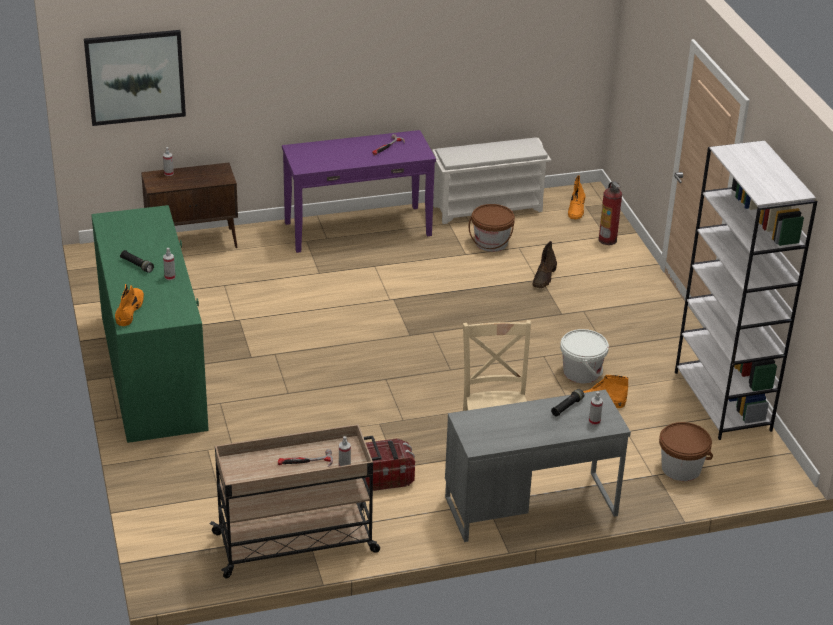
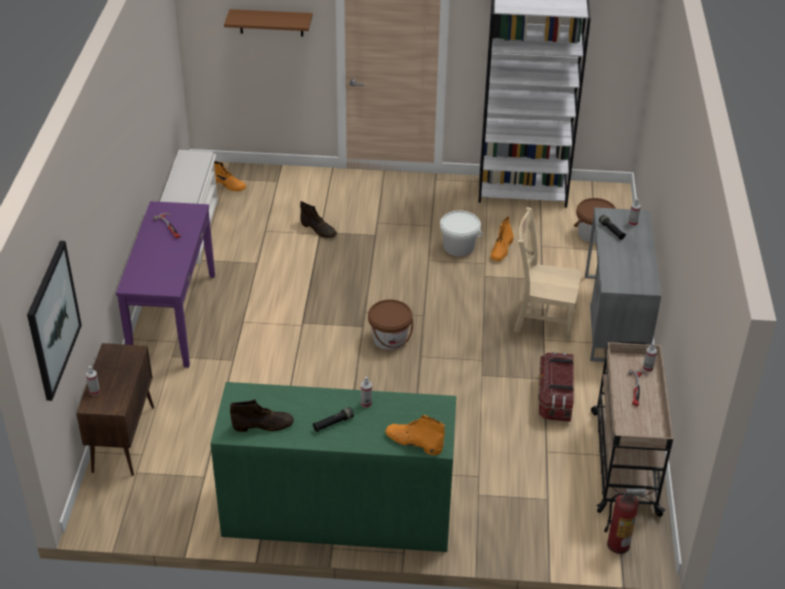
camera: 70 degrees left, 5 degrees up
(122, 233) = (263, 425): none -> brown boot
(491, 243) = (248, 244): brown bucket -> brown bucket (390, 339)
(608, 240) = (283, 182): fire extinguisher -> fire extinguisher (618, 544)
(654, 70) = (271, 22): none -> brown shelf

